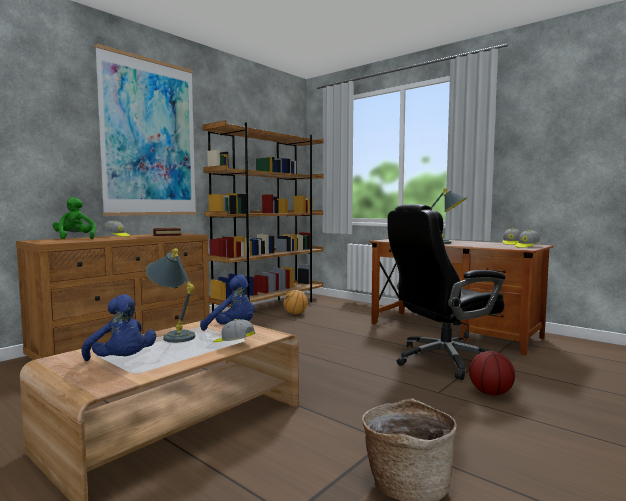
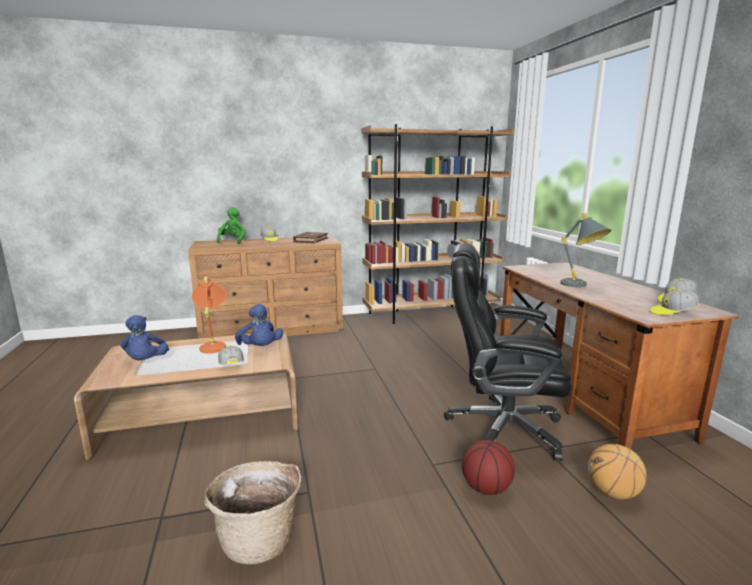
camera: 35 degrees right, 10 degrees up
(149, 138) = (306, 147): picture -> none
(173, 335) = (214, 345): grey table lamp -> orange table lamp
(295, 314) = (441, 328): basketball -> basketball (613, 493)

